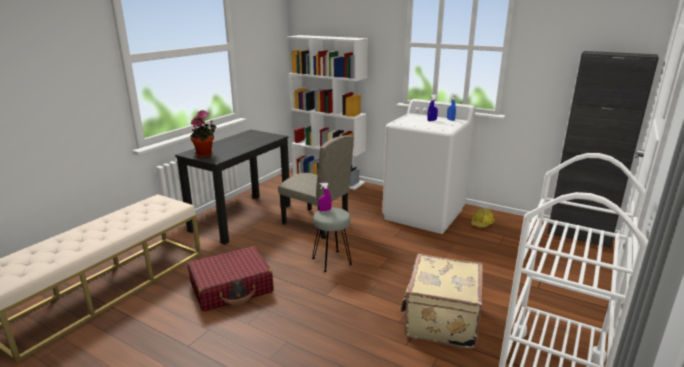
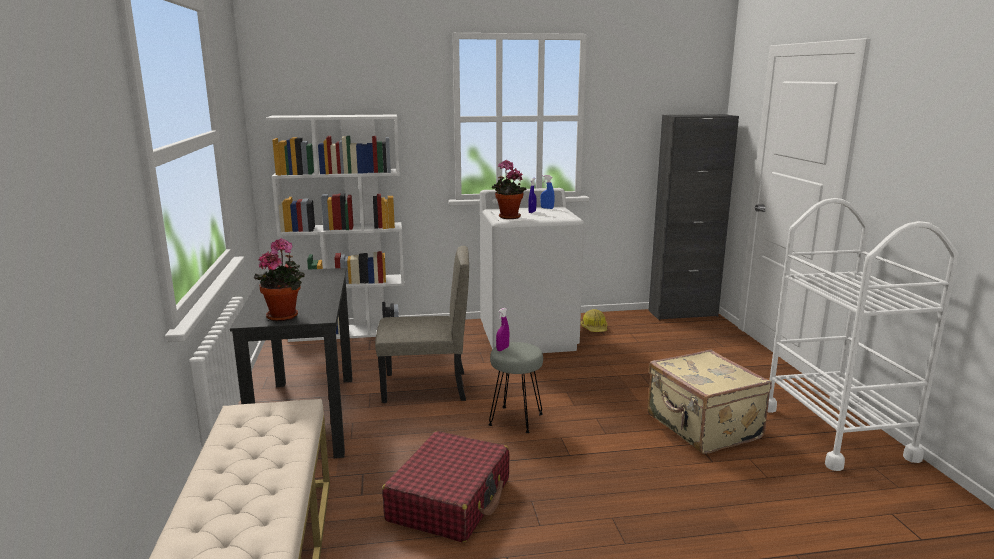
camera: 40 degrees left, 5 degrees down
(404, 121) = (507, 217): none -> potted plant

